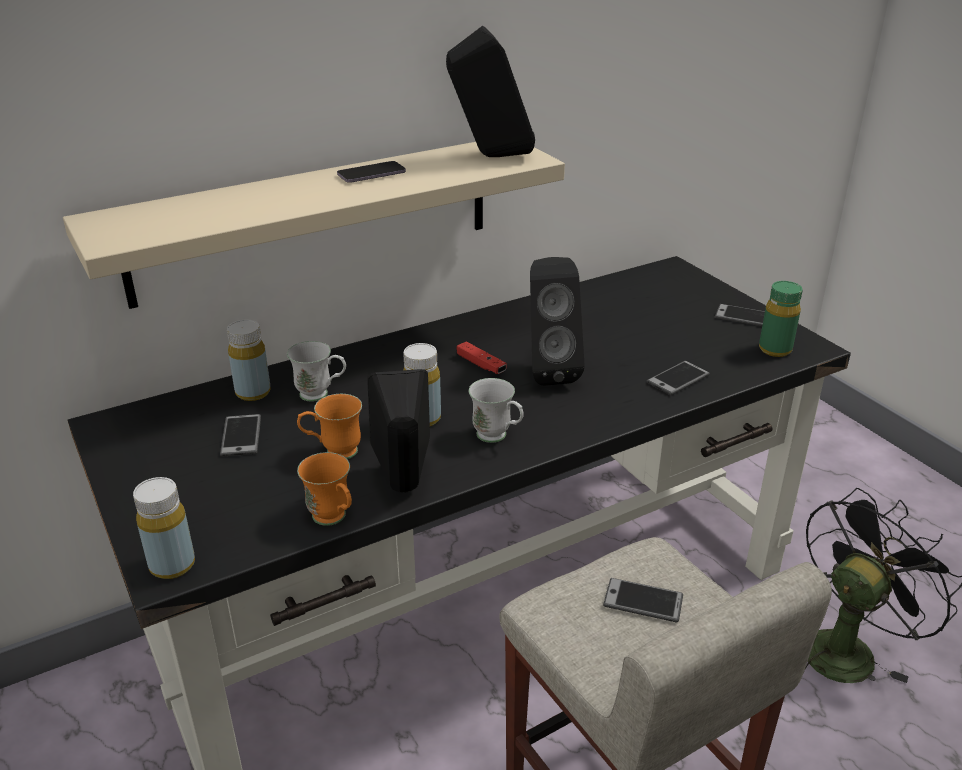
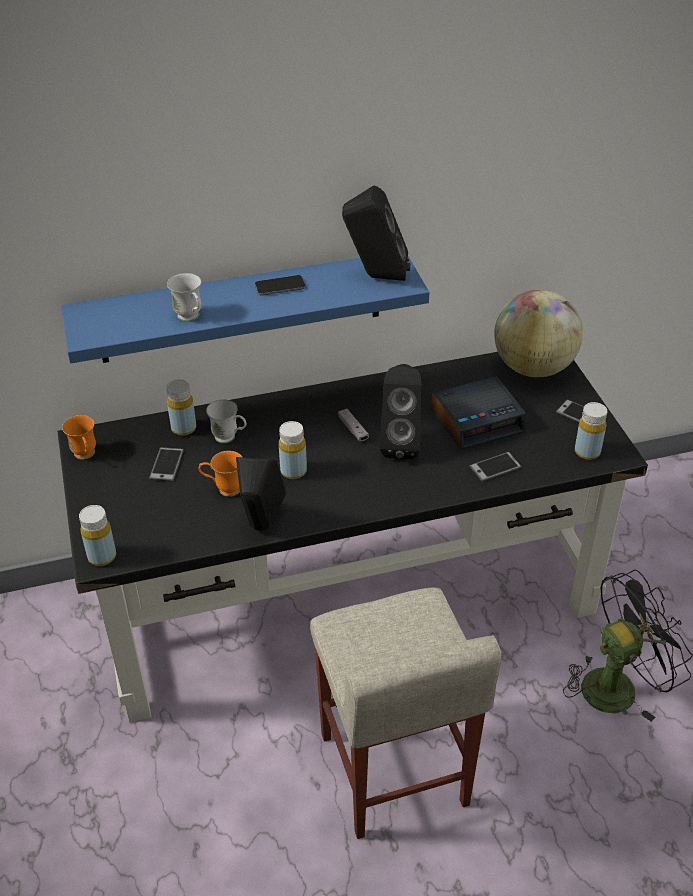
camera: 15 degrees right, 10 degrees up
(315, 219) = (241, 307): beige shelf -> blue shelf
(334, 520) = (208, 542): orange mug -> orange mug (86, 456)
(481, 364) = (353, 429): red game controller -> grey game controller
(497, 437) = (339, 496): white mug -> white mug (191, 318)
(629, 336) = (477, 420): none -> alarm clock
(643, 601) = (403, 633): phone -> none
(663, 281) = (533, 367): none -> globe
(775, 349) = (587, 452): green bottle -> yellow bottle

